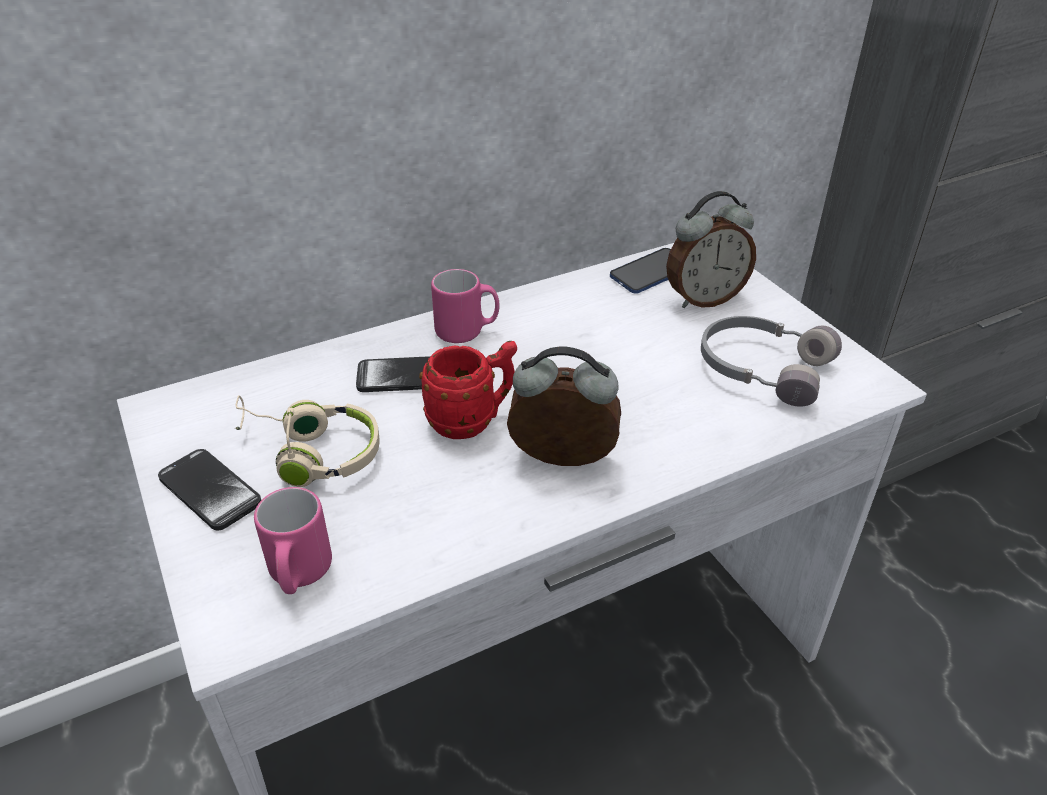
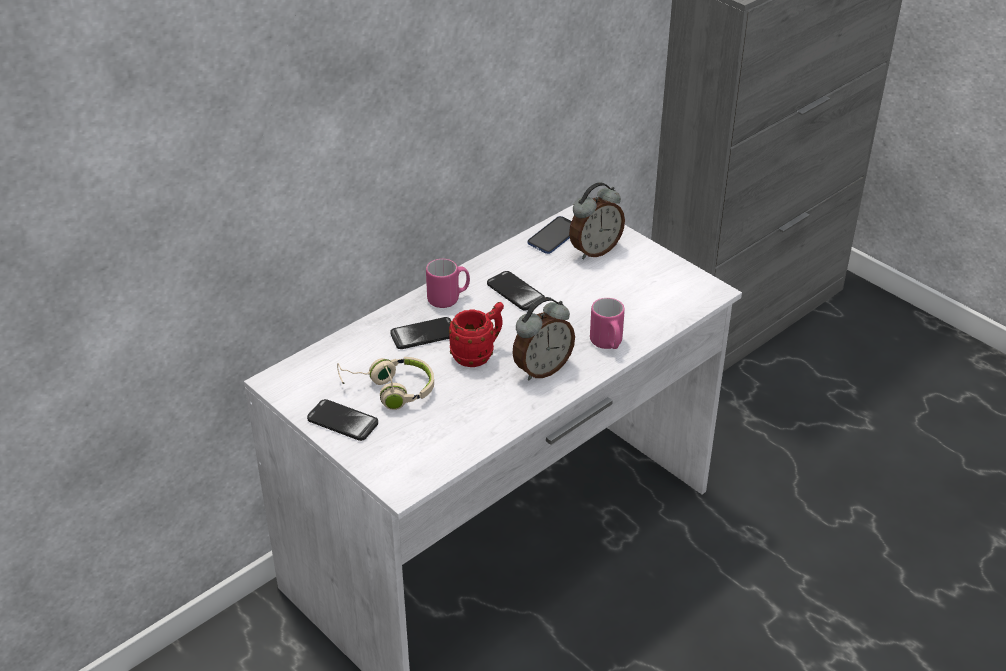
camera: 15 degrees left, 0 degrees up
(299, 575) = (422, 453): pink mug -> pink mug (608, 344)
(562, 462) = (541, 369): alarm clock -> alarm clock turned 150 degrees clockwise
(567, 337) = (515, 292): none -> phone
(762, 368) = (642, 292): grey headphones -> none

